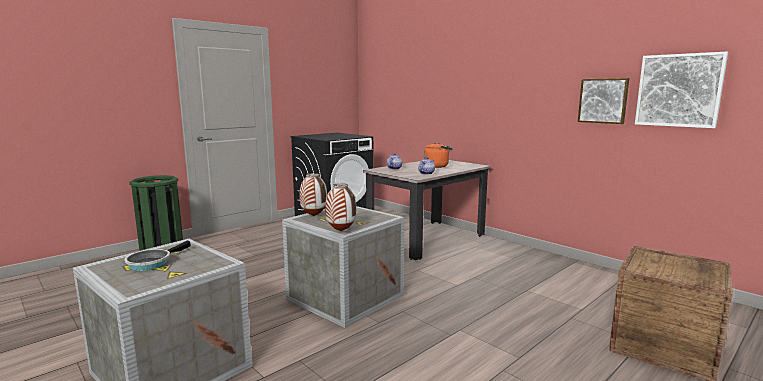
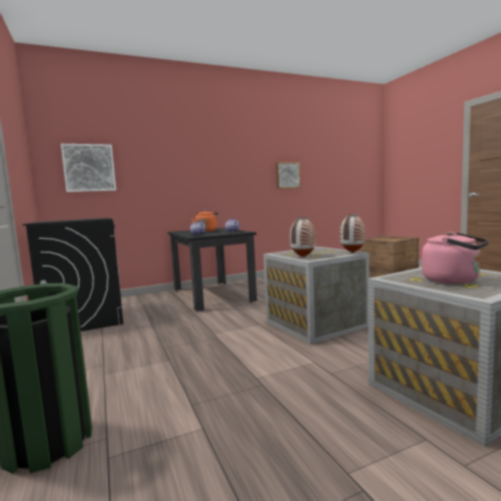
camera: 70 degrees left, 5 degrees down
(152, 263) = (454, 281): frying pan -> pink kettle
(427, 239) = (212, 295): beige dining table -> black dining table
(678, 90) = (318, 169): picture -> picture (89, 168)

